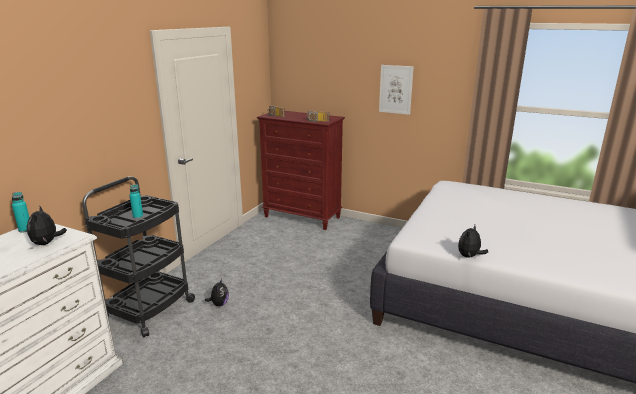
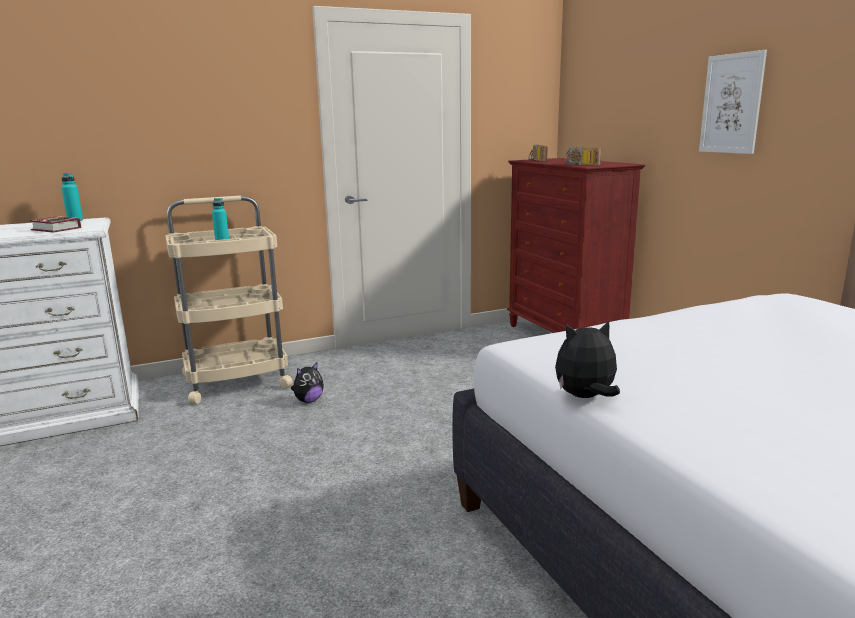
camera: 40 degrees right, 5 degrees down
(47, 243) = (56, 229): plush toy -> book
(149, 310) = (236, 381): black cart -> beige cart

